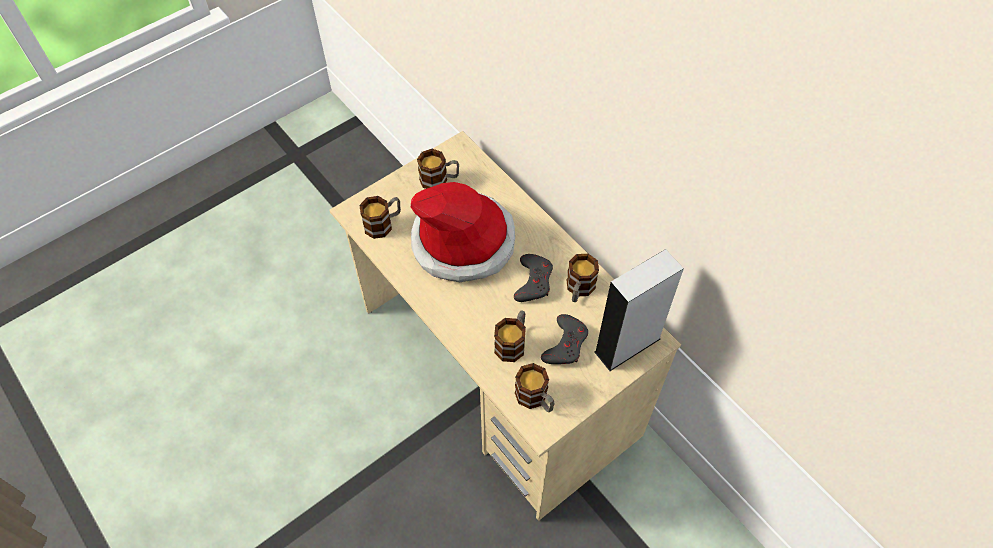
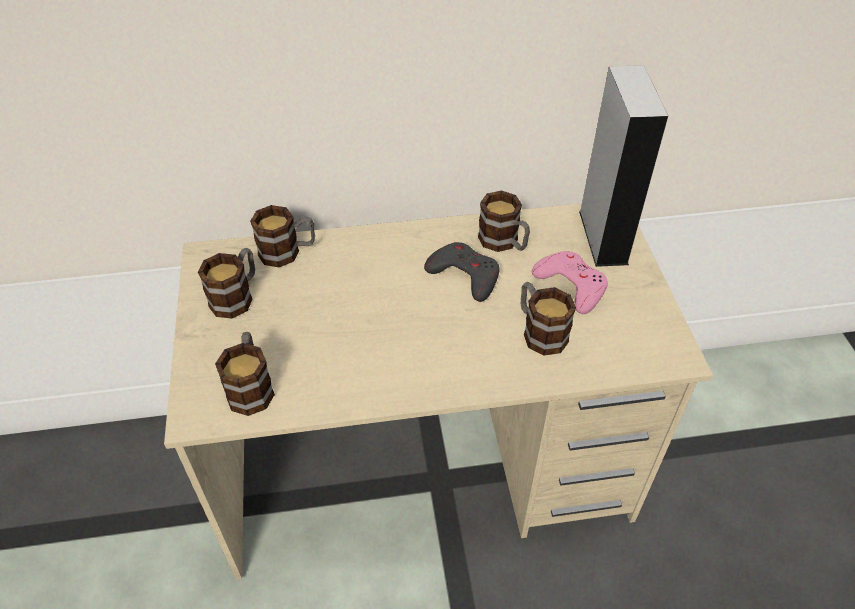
camera: 60 degrees left, 10 degrees down
(463, 242) = (355, 314): hat -> none
(535, 399) = (633, 344): mug -> mug (288, 252)
(565, 344) = (571, 285): grey game controller -> pink game controller

